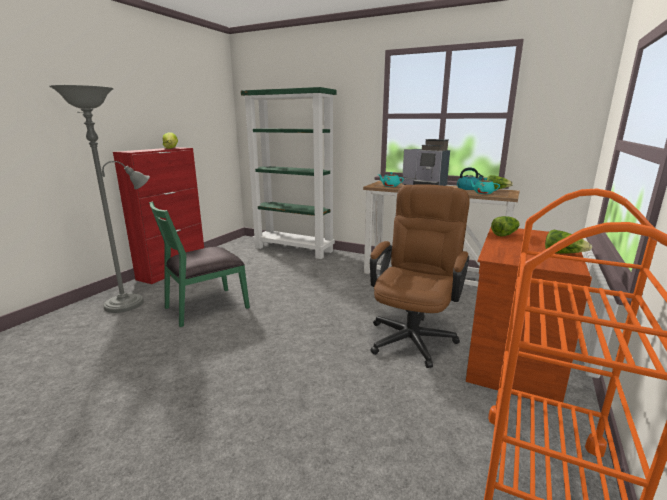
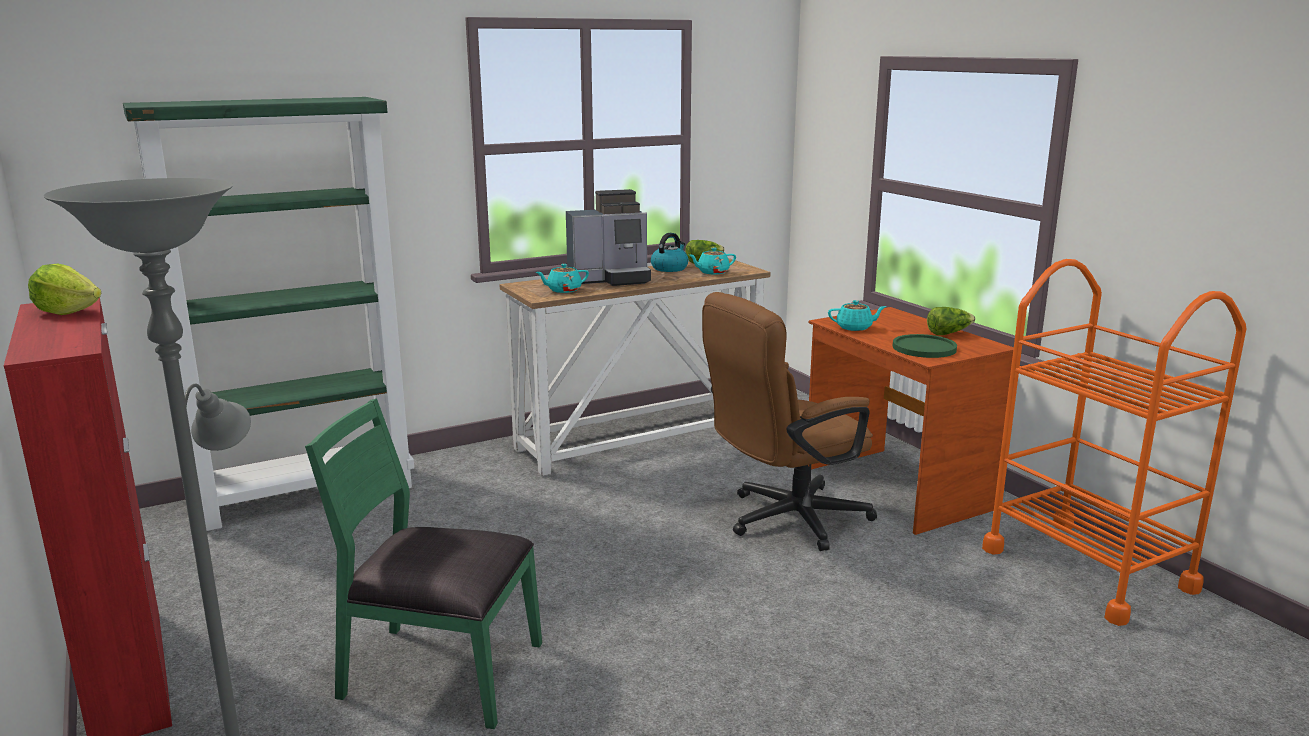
camera: 55 degrees left, 0 degrees up
(205, 307) = (439, 672): green chair -> green chair turned 105 degrees clockwise
(414, 335) = (785, 520): brown office chair -> brown office chair turned 90 degrees counterclockwise
(504, 234) = (855, 328): lettuce -> turquoise teapot
(511, 253) = (924, 348): none -> green plate

